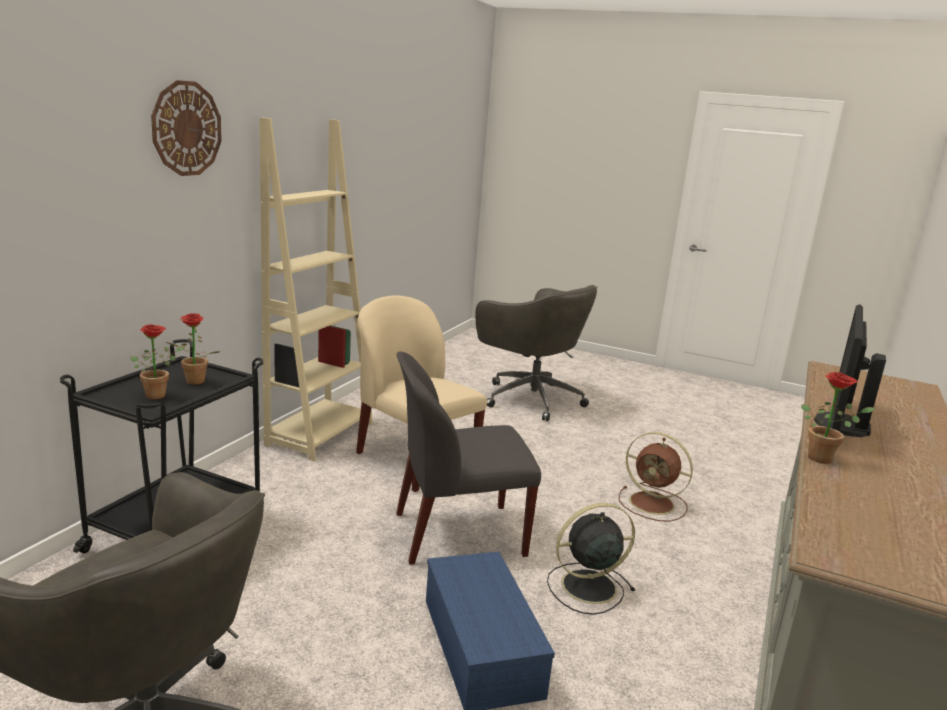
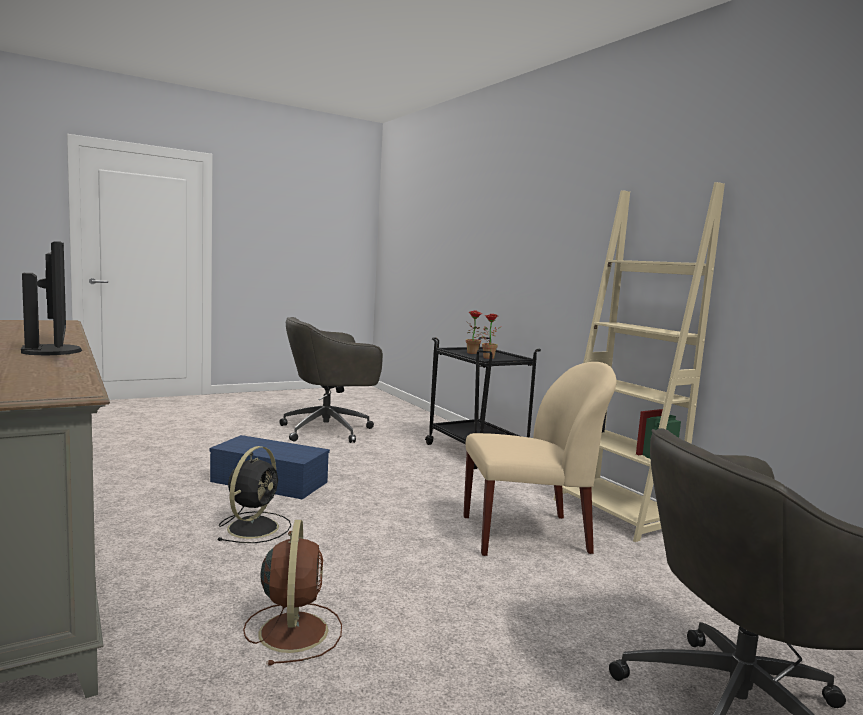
camera: 125 degrees right, 10 degrees down
(186, 128) = (578, 206): wall clock -> none
(455, 534) = (383, 511): grey chair -> none
(653, 504) = (293, 630): brown fan -> brown fan turned 105 degrees clockwise
(824, 458) = (67, 338): potted plant -> none

